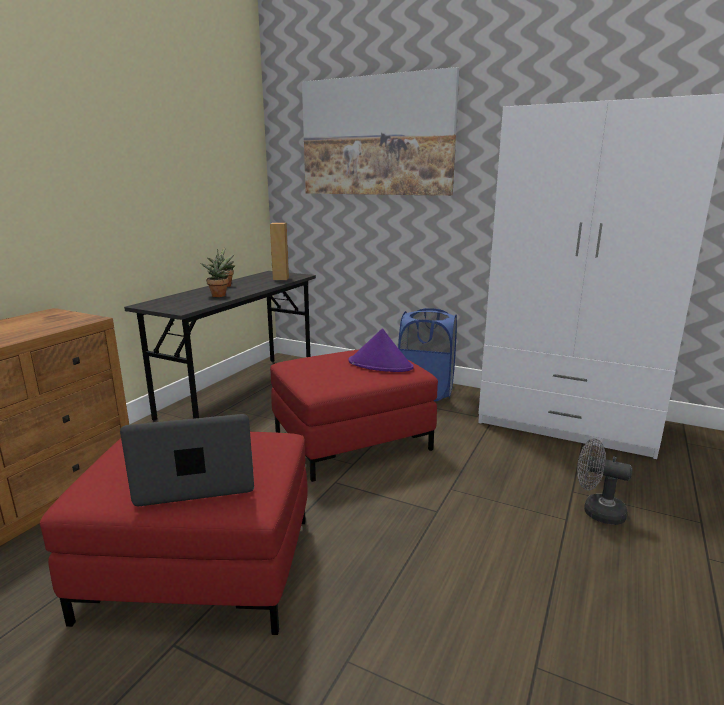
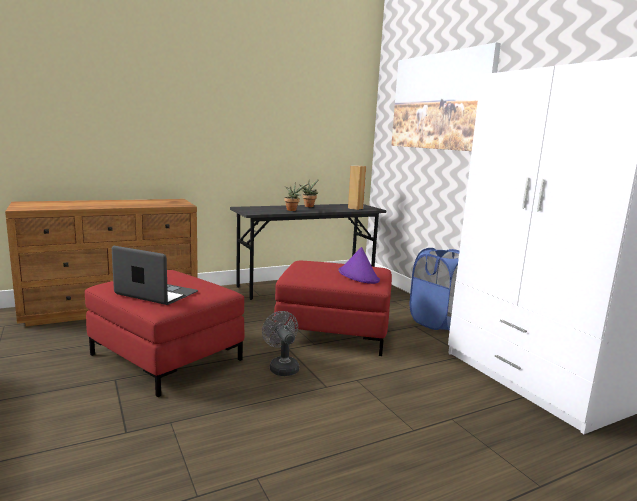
camera: 35 degrees right, 5 degrees down
(596, 511) = (449, 437): grey fan -> grey fan (282, 367)

